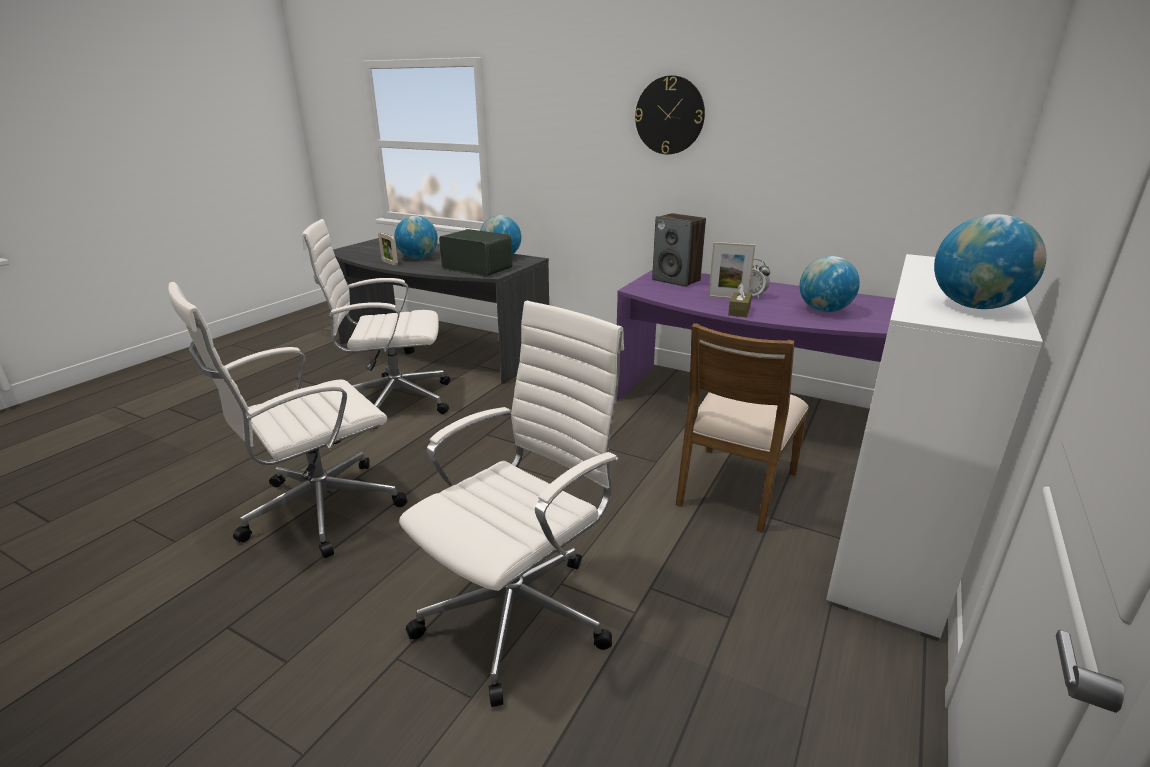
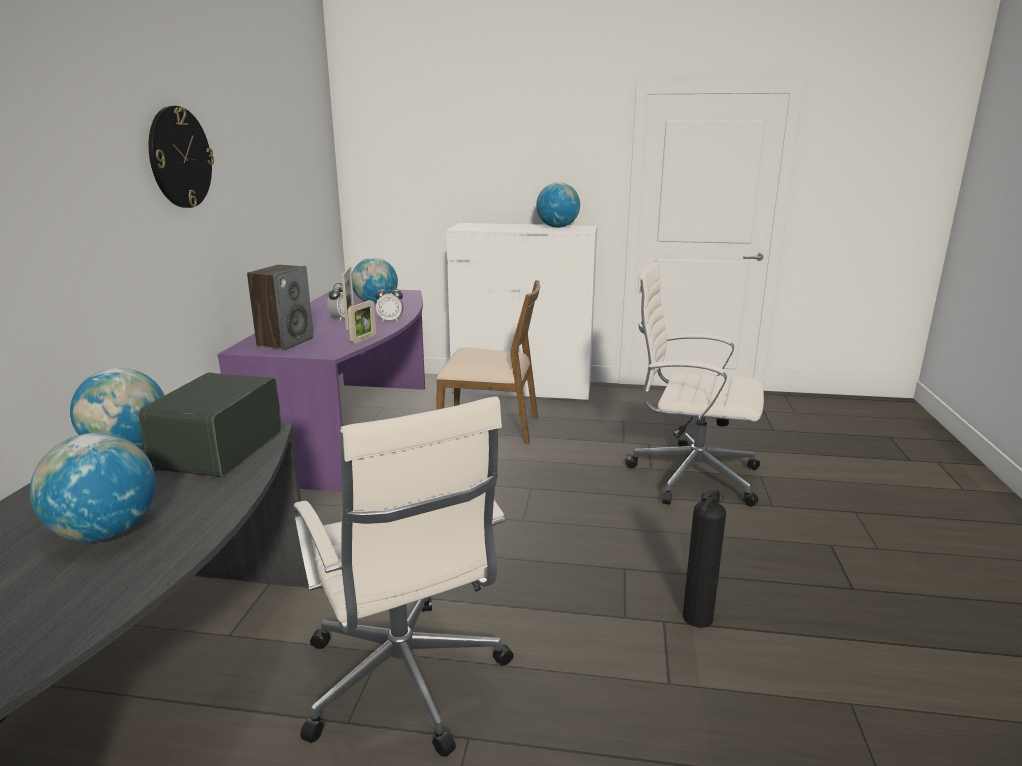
camera: 110 degrees left, 5 degrees down
(317, 510) = (698, 617): white office chair -> fire extinguisher
(389, 263) = (155, 555): picture frame -> picture frame (363, 339)
(739, 311) = (390, 320): brown tissue box -> alarm clock

